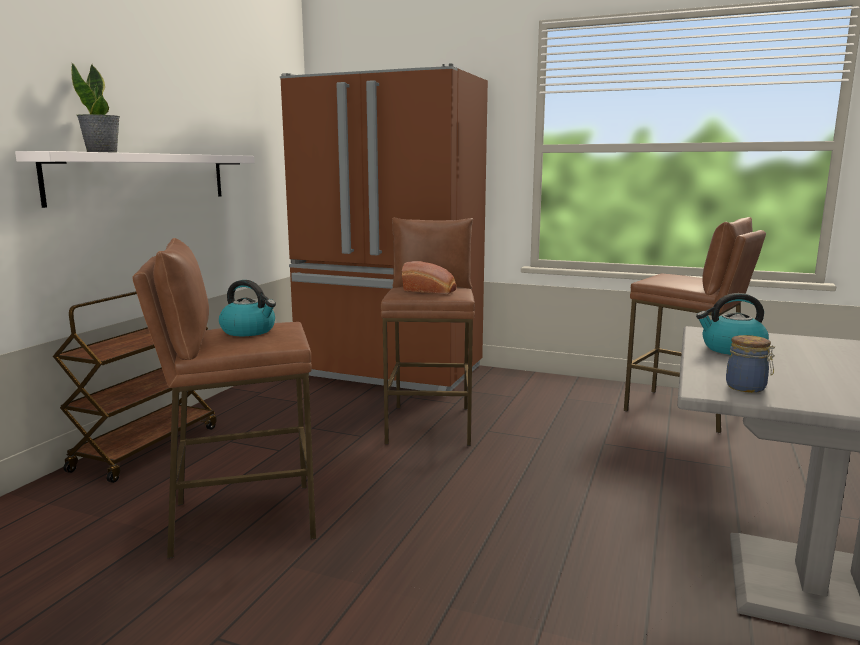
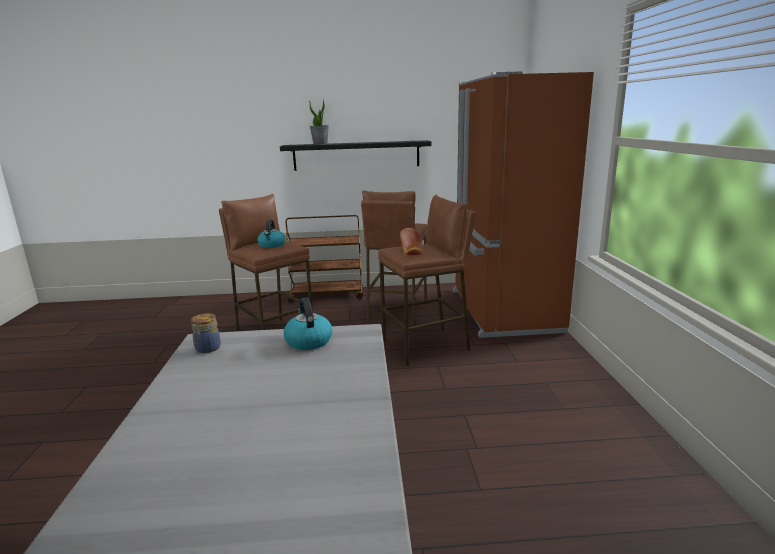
camera: 65 degrees right, 5 degrees up
(142, 177) = (356, 155): white shelf -> black shelf
(683, 411) = (600, 448): brown stool -> brown stool (396, 311)

